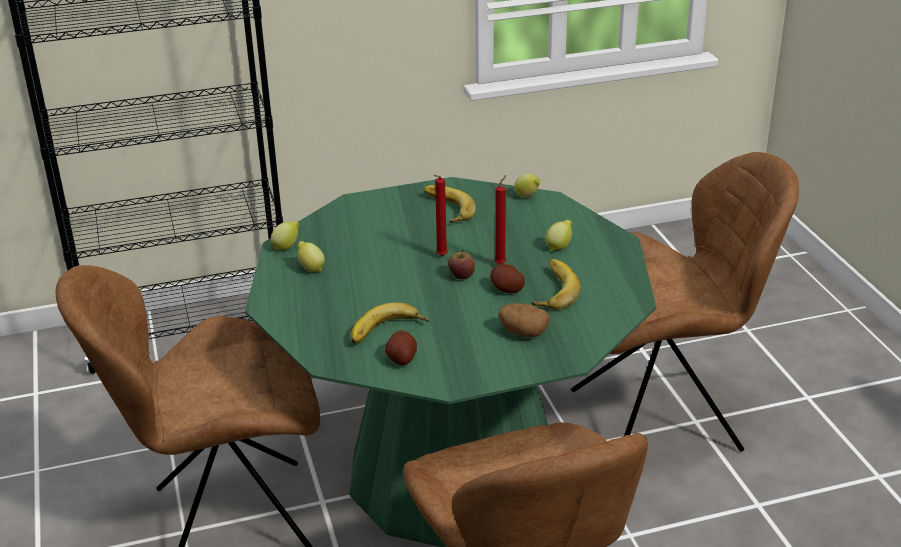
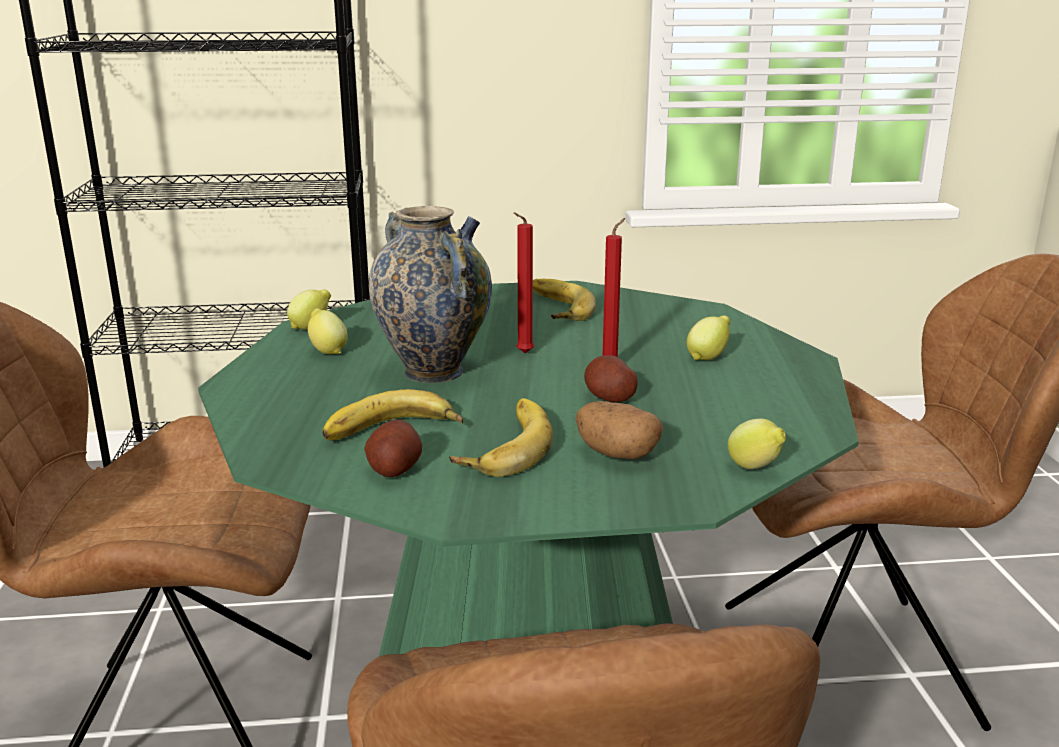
camera: 10 degrees right, 10 degrees down
(389, 279) = (433, 372): none -> vase
(461, 275) = (544, 376): apple -> none
(527, 196) = (676, 304): lemon -> lemon (755, 468)
(551, 290) = (681, 404): banana -> banana (502, 446)

